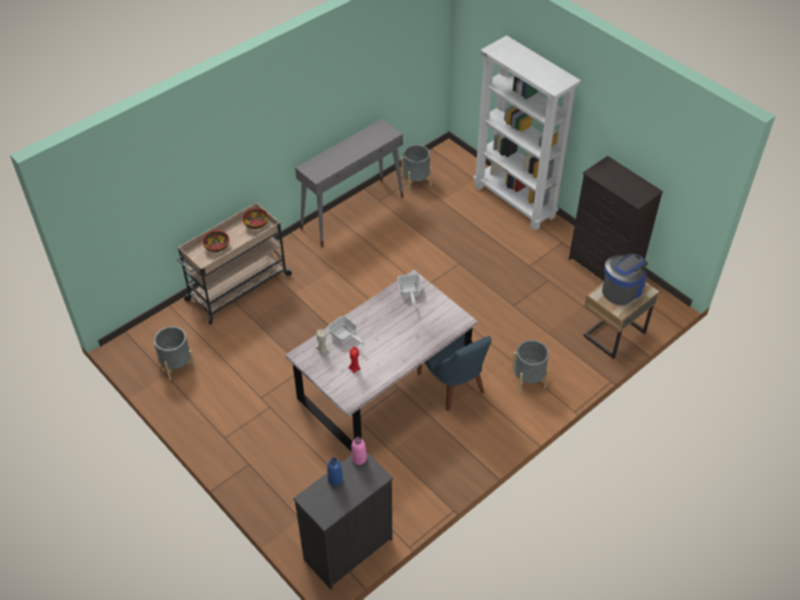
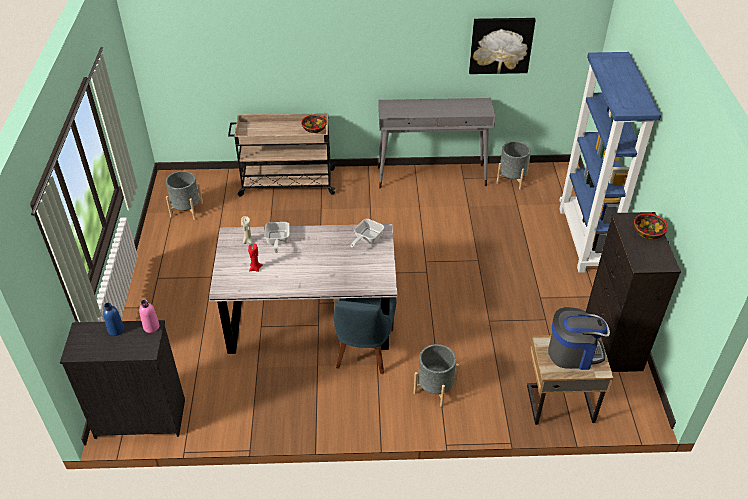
camera: 40 degrees right, 5 degrees down
(216, 247) = (268, 130): bowl -> bowl (647, 233)
(381, 70) = (501, 45): none -> picture
(515, 201) = (585, 239): white bookcase -> blue bookcase

